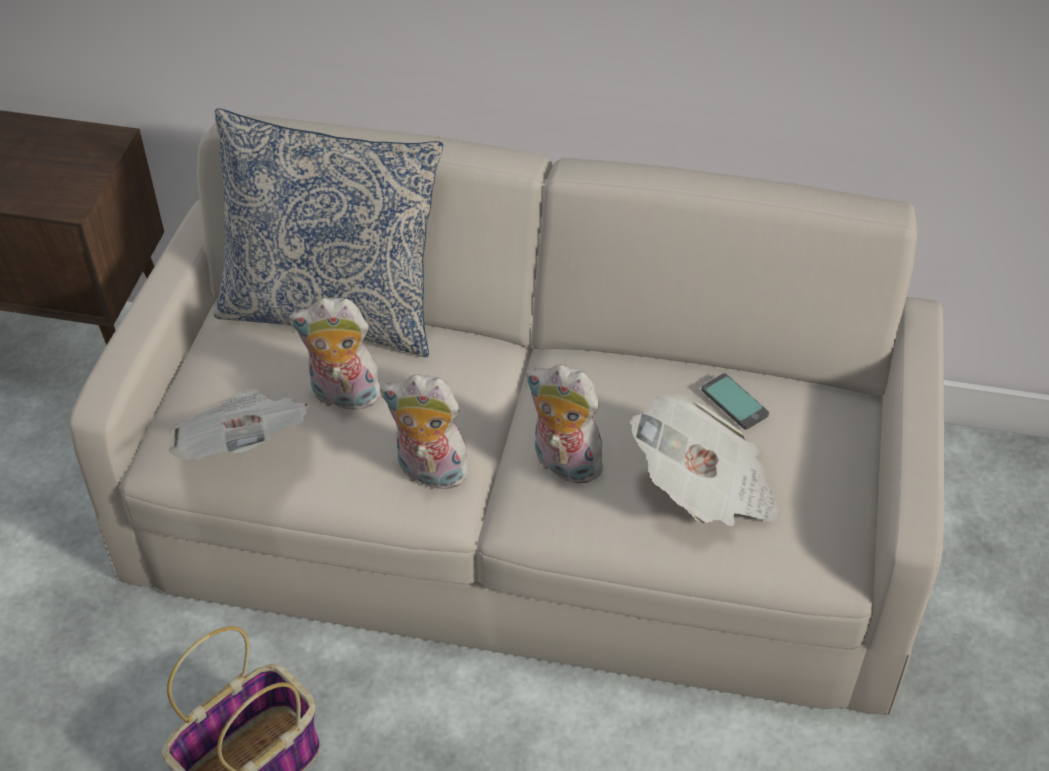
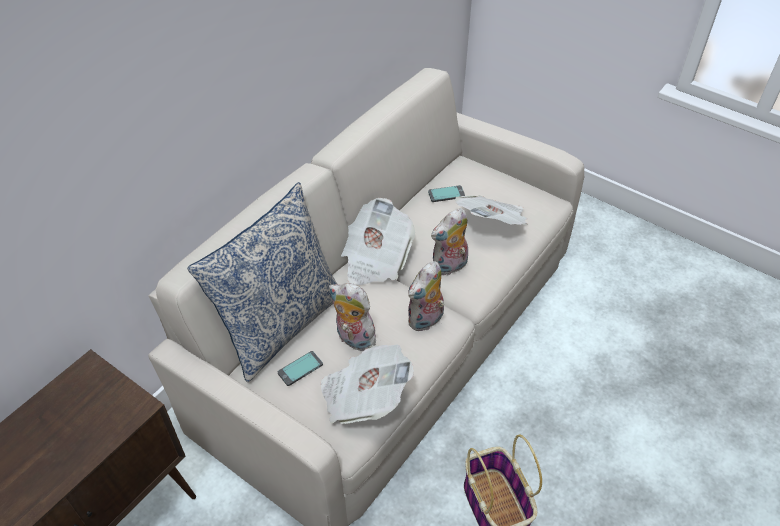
camera: 65 degrees left, 0 degrees up
(260, 361) = (300, 369): none -> phone
(343, 397) = (353, 339): plush toy -> plush toy turned 90 degrees clockwise
(525, 364) = (374, 258): none -> newspaper

